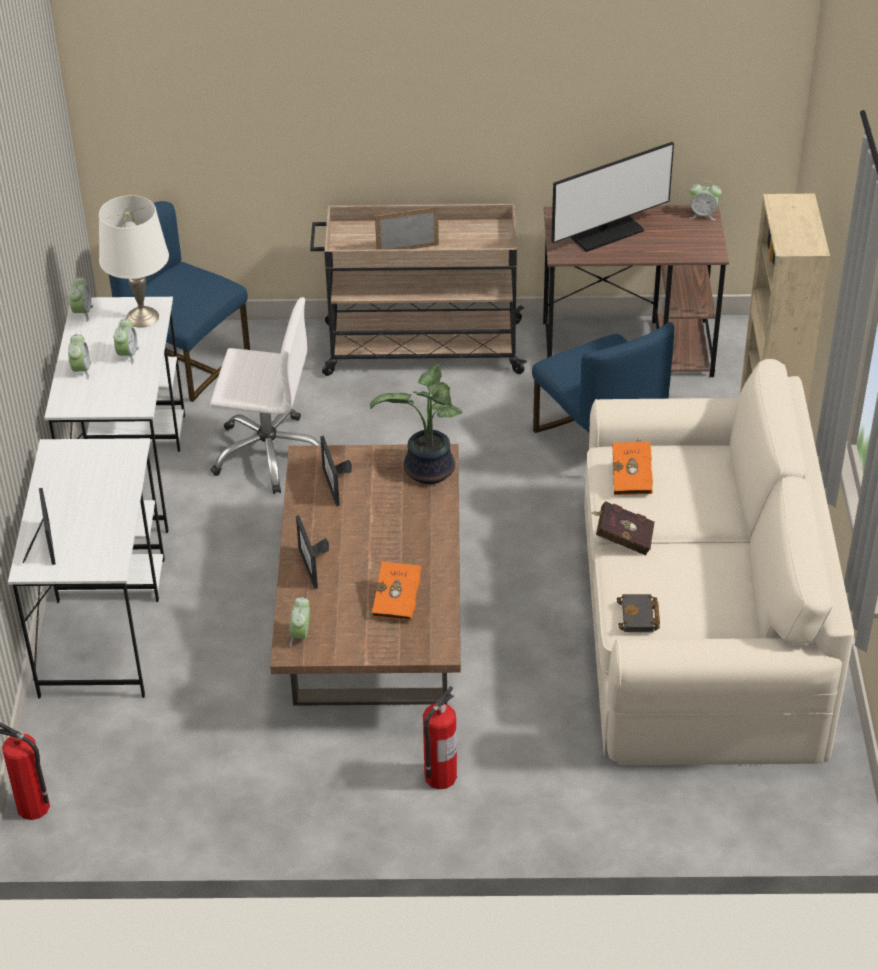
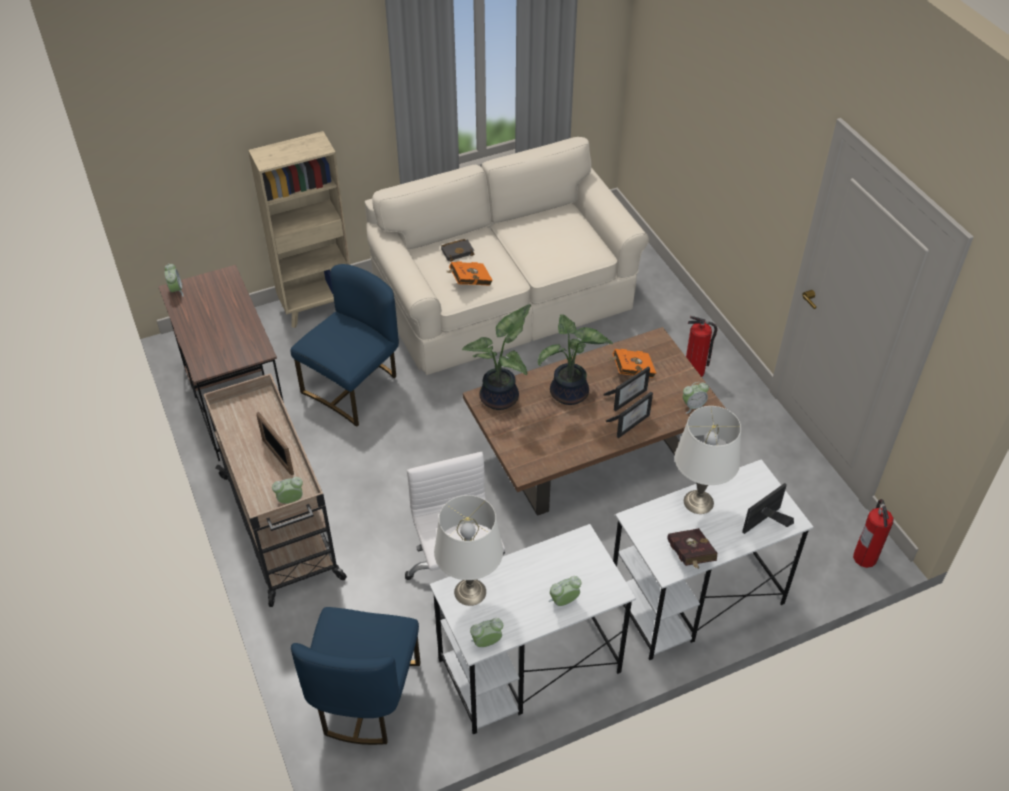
camera: 115 degrees left, 5 degrees up
(113, 504) = (698, 501): none -> white table lamp
(127, 355) = (526, 577): alarm clock -> alarm clock (290, 500)
(337, 486) = (545, 441): picture frame -> picture frame (627, 397)
(394, 530) = (569, 395): none -> potted plant
(606, 233) = (221, 335): monitor -> none
(621, 538) = (527, 272): red book -> red book (690, 557)
(639, 617) = (589, 249): black book -> black book (458, 251)

